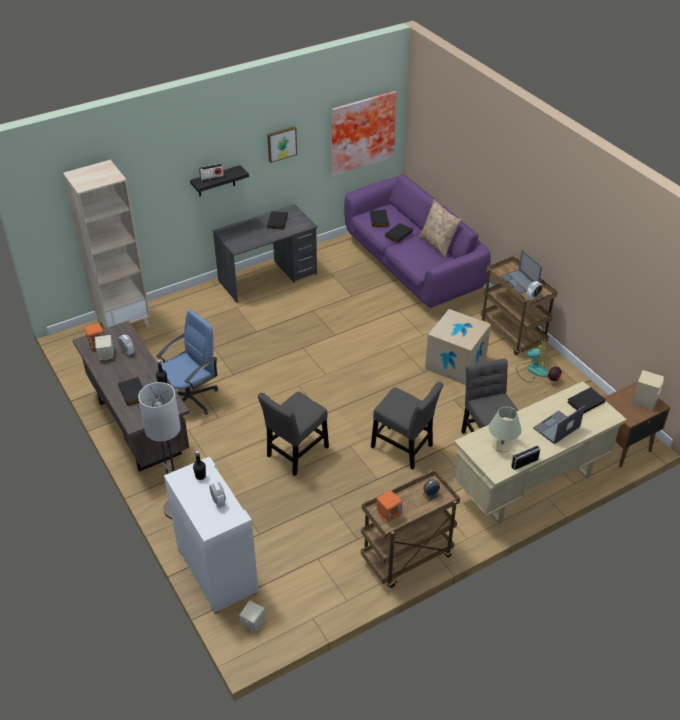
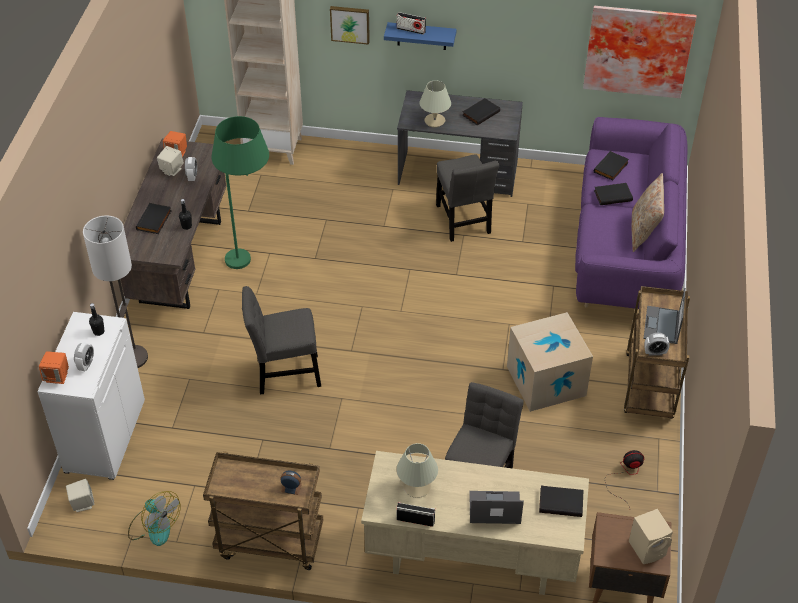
camera: 40 degrees right, 5 degrees up
(190, 398) = (252, 259): blue office chair -> green floor lamp
(216, 181) = (421, 36): black shelf -> blue shelf
(253, 239) = (434, 121): none -> beige table lamp
(281, 143) = (516, 23): picture -> picture (350, 24)
(388, 514) = (233, 479): orange speaker -> orange speaker (57, 376)
(404, 448) = (389, 435): grey chair -> grey chair (463, 222)
(532, 370) = (623, 441): fan -> fan (154, 526)

